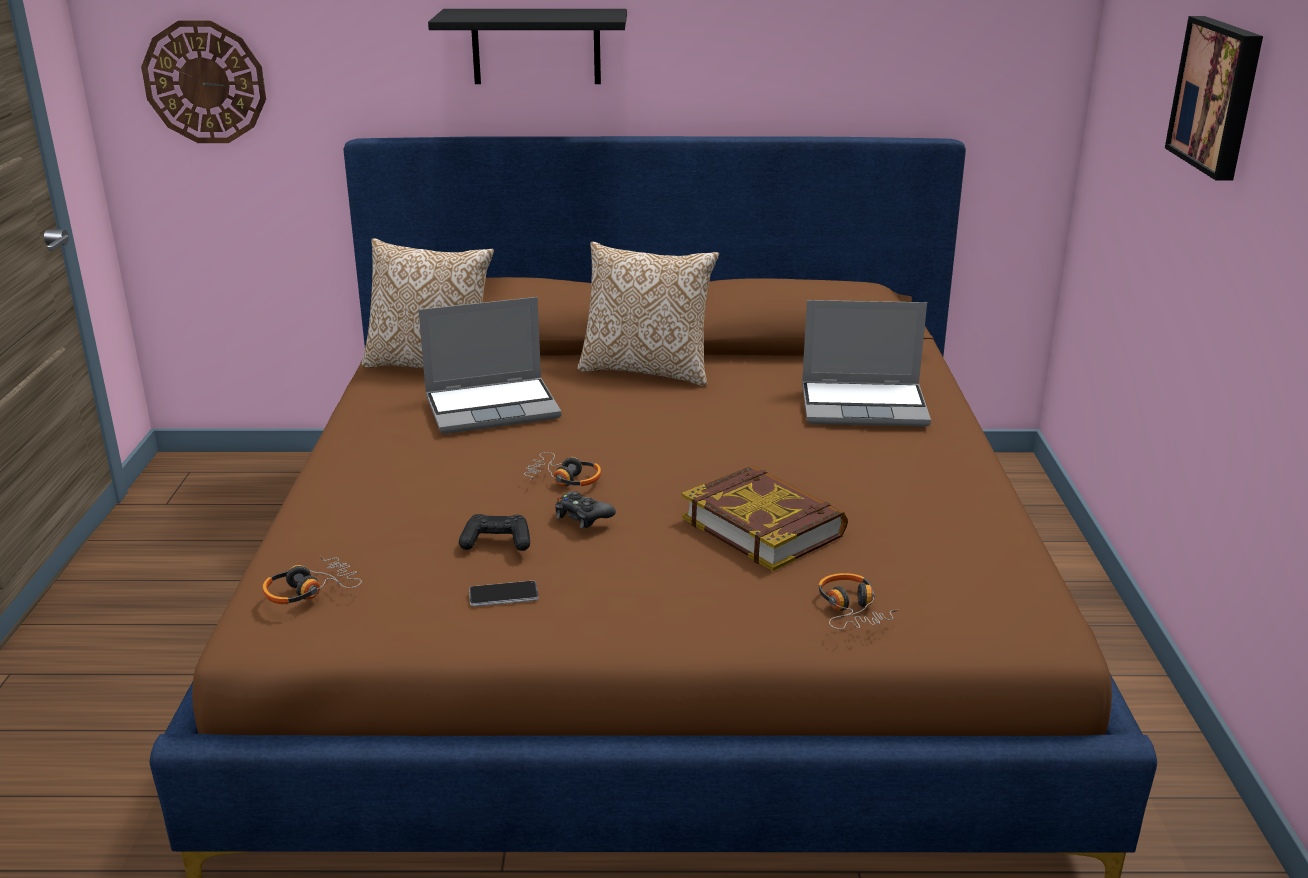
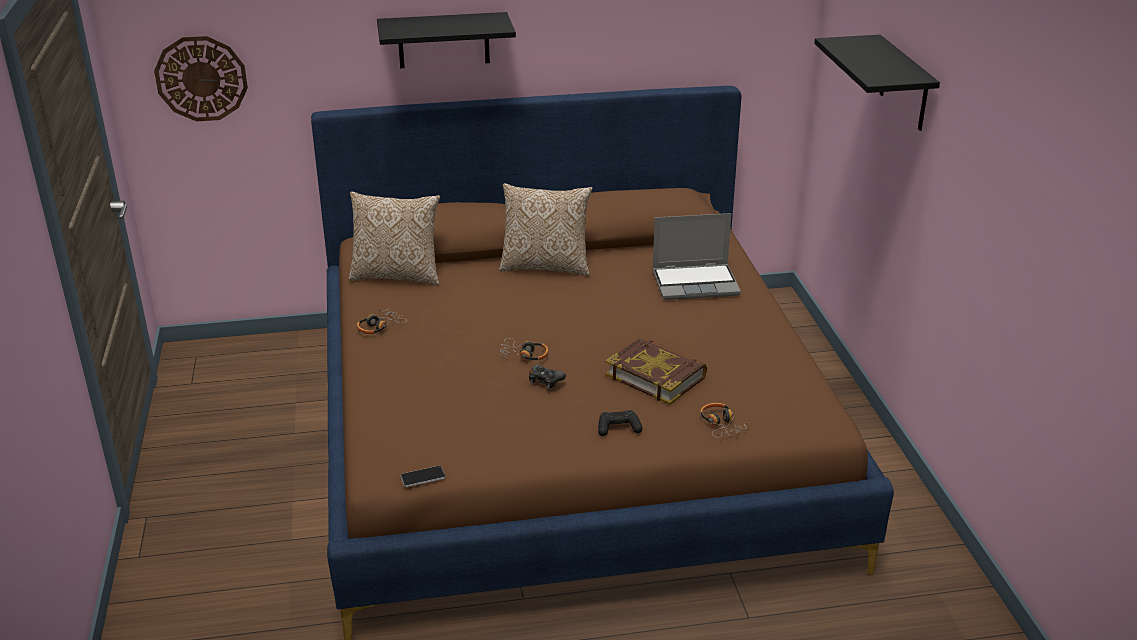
camera: 10 degrees left, 5 degrees up
(310, 590) = (401, 446): headphones -> headphones (380, 327)
(494, 407) = (455, 305): laptop -> none
(496, 542) = (501, 403): black game controller -> black game controller (618, 428)
(503, 595) = (517, 436): phone -> phone (423, 477)
(1218, 96) = (904, 84): picture -> black shelf

